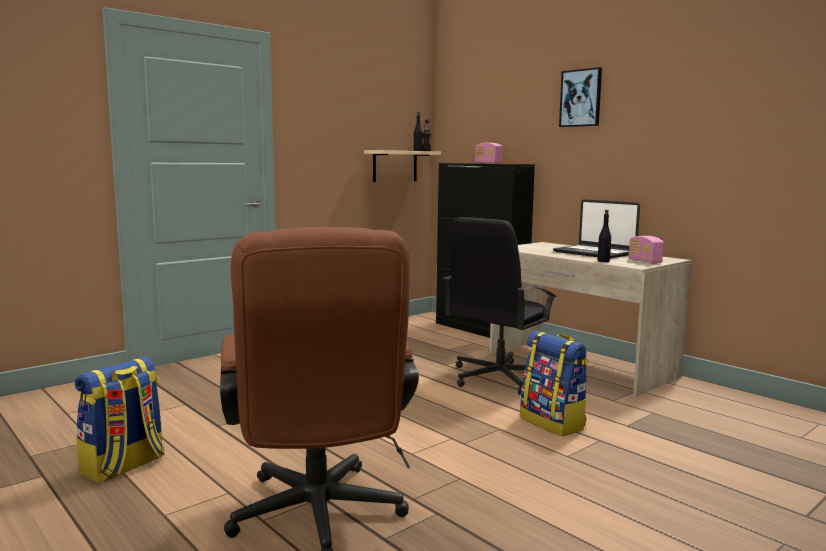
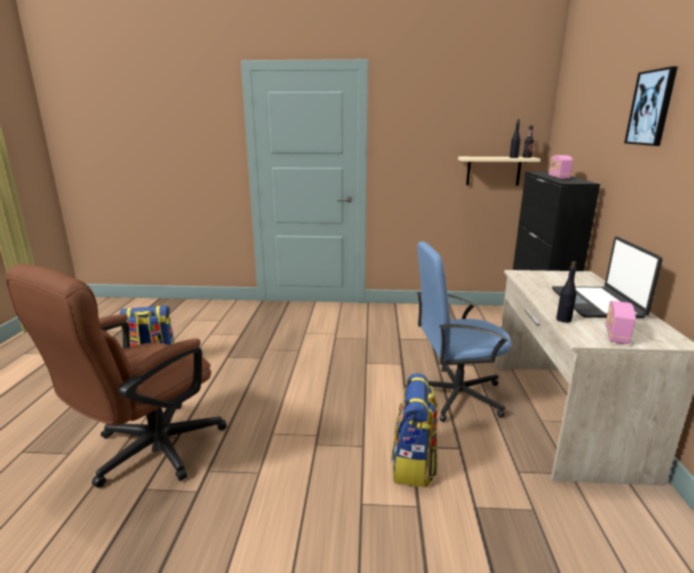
camera: 45 degrees right, 10 degrees up
(498, 378) = (455, 395): black office chair -> blue office chair

